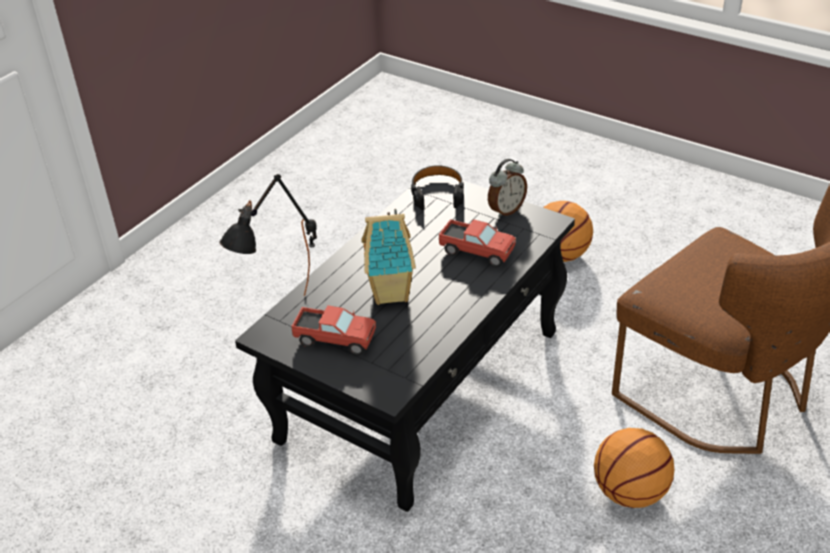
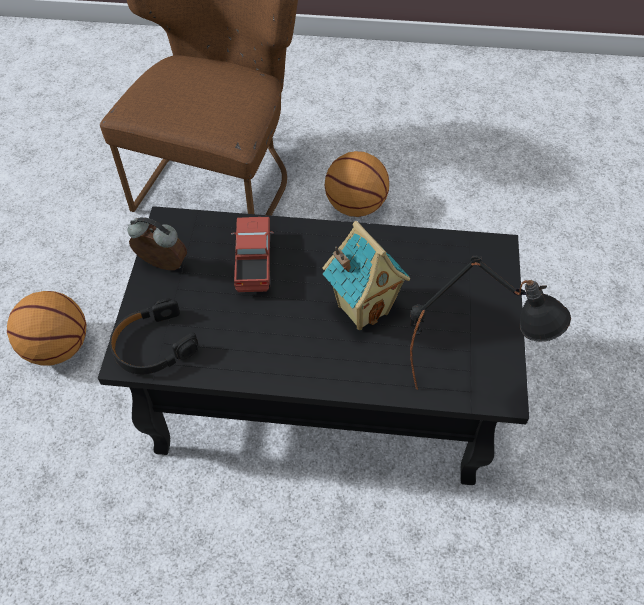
camera: 120 degrees left, 15 degrees up
(335, 340) = (463, 323): toy truck -> none

